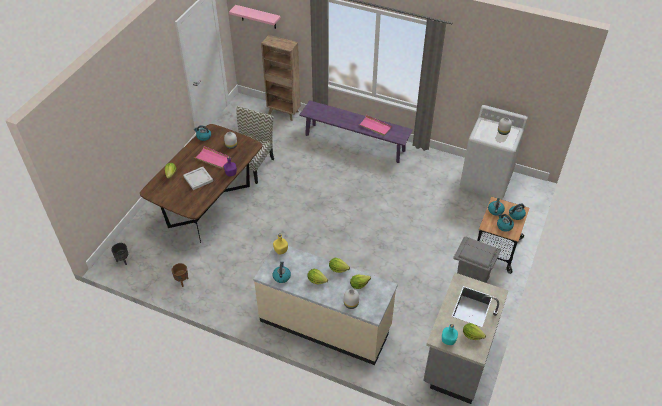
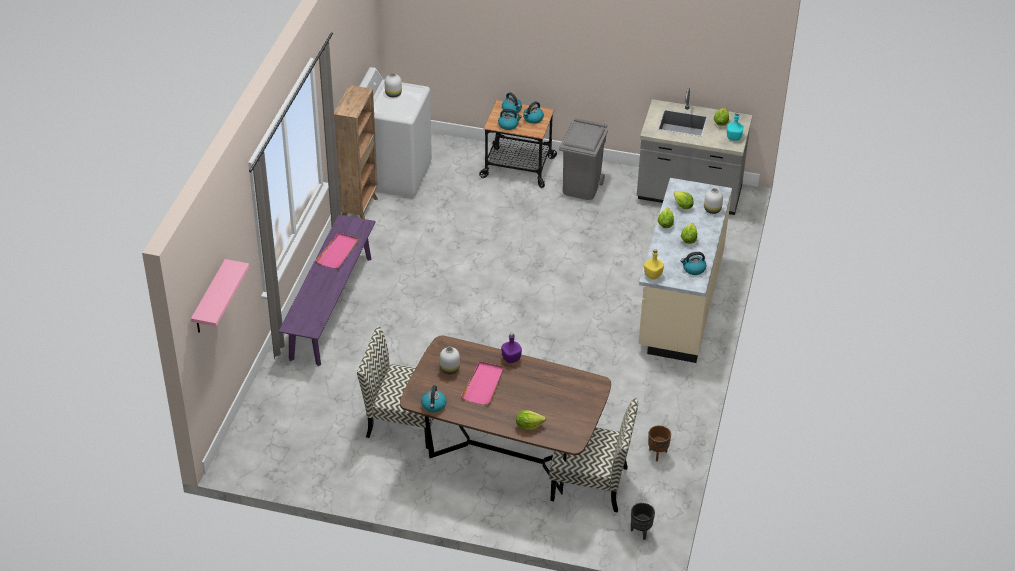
camera: 100 degrees left, 5 degrees down
(170, 243) = (591, 483): none -> chair
(198, 179) = (532, 392): white tray -> none
(284, 113) = (262, 400): brown bookcase -> brown bookcase (360, 208)

